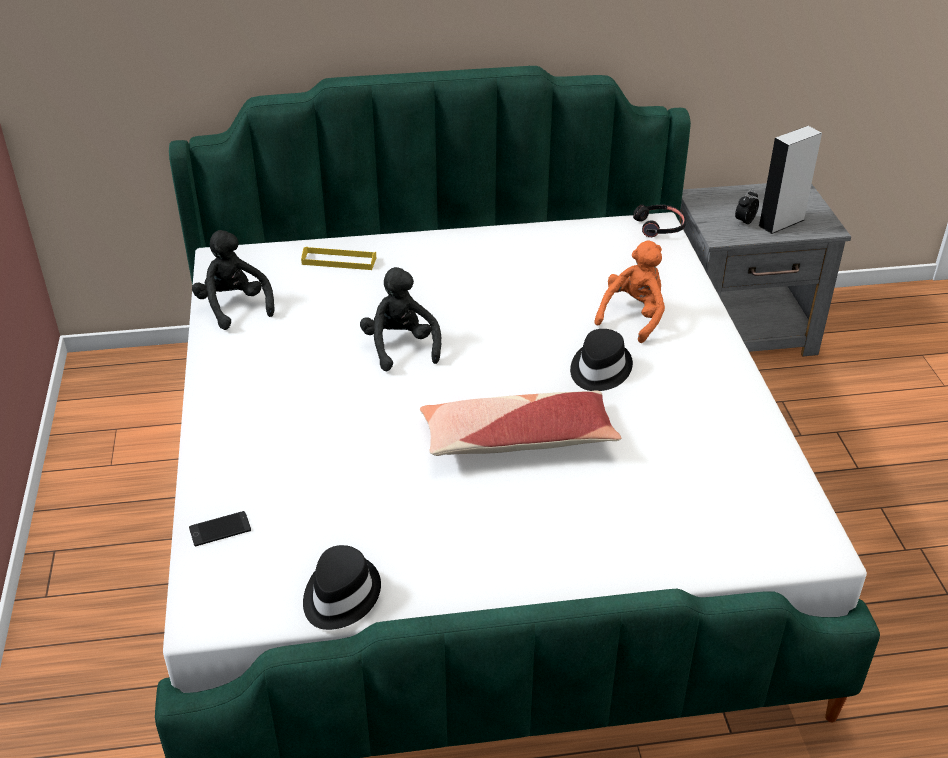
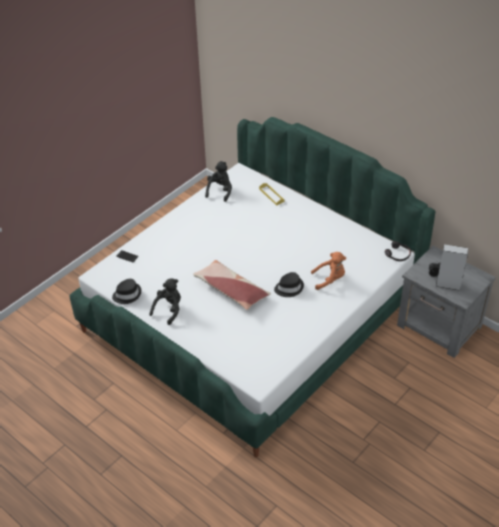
camera: 50 degrees right, 5 degrees up
(401, 346) = (245, 238): black plush toy -> black plush toy (169, 309)

